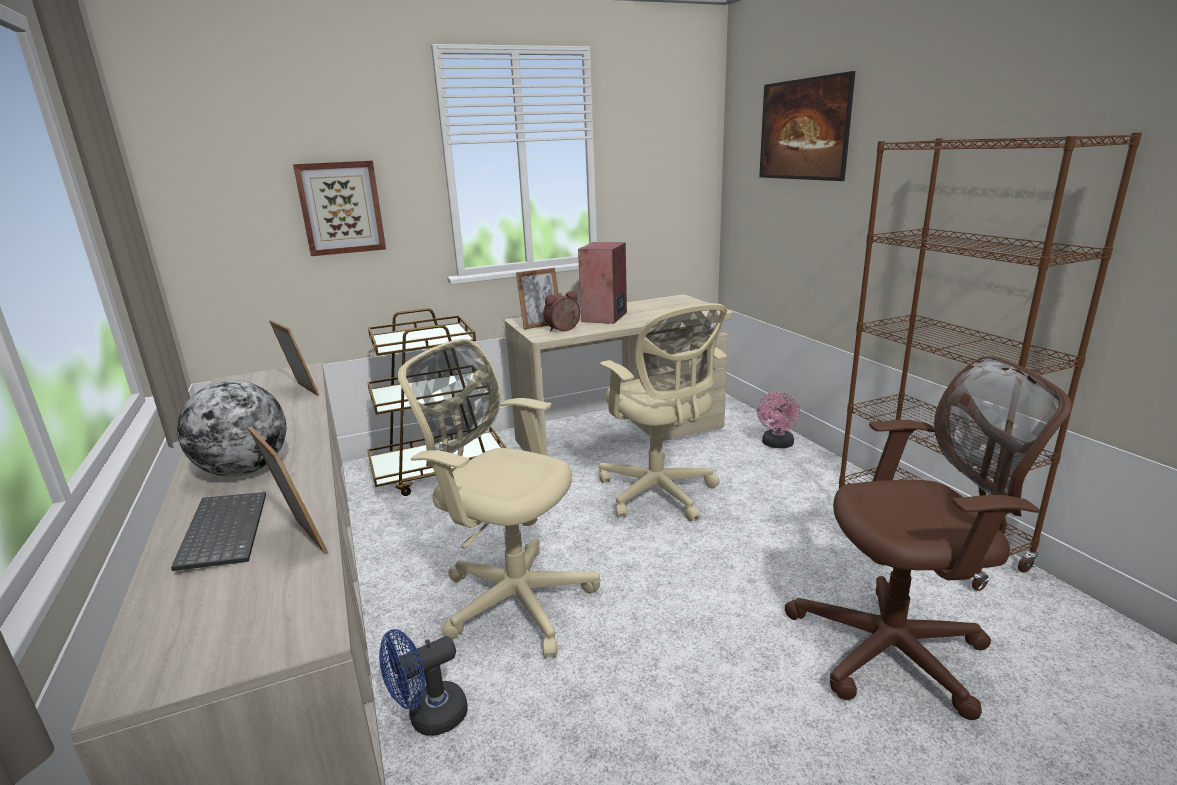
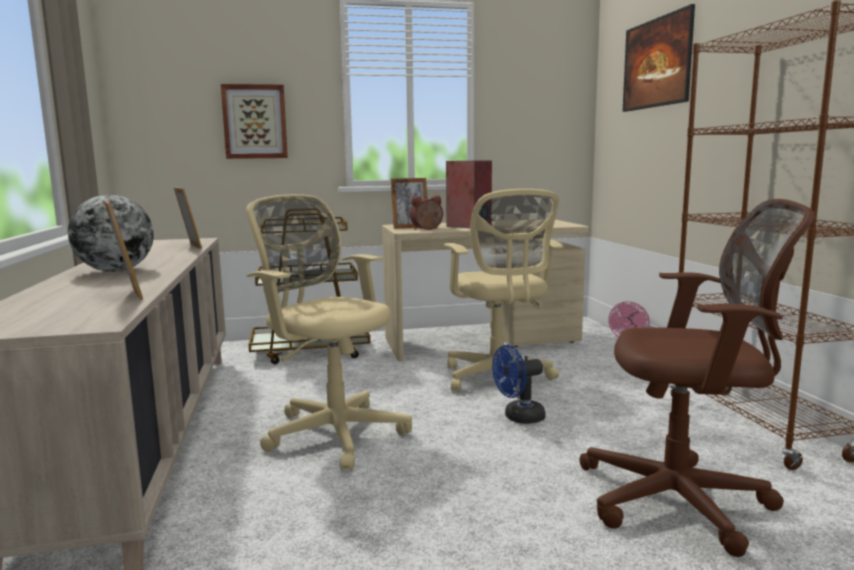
camera: 10 degrees right, 10 degrees down
(222, 531) = (76, 289): keyboard -> none
(429, 718) = (224, 496): blue fan -> blue fan (518, 418)

